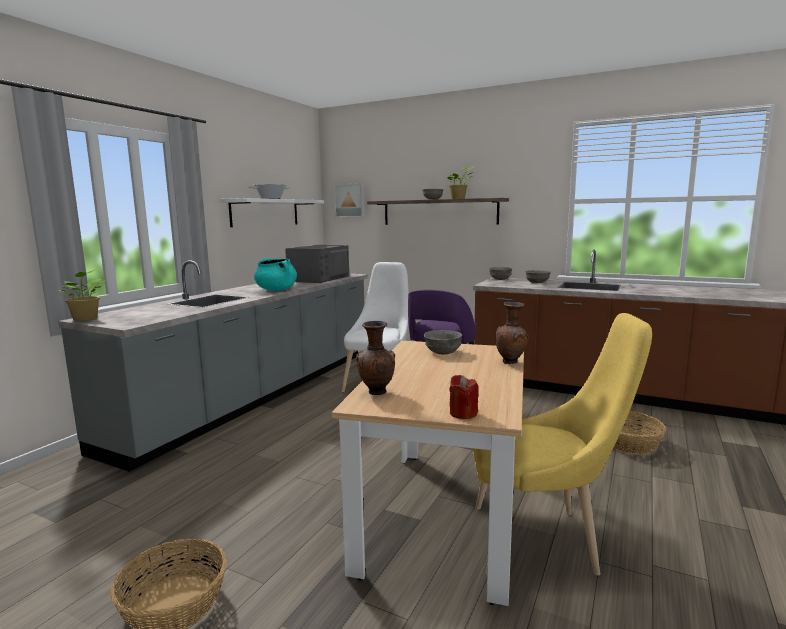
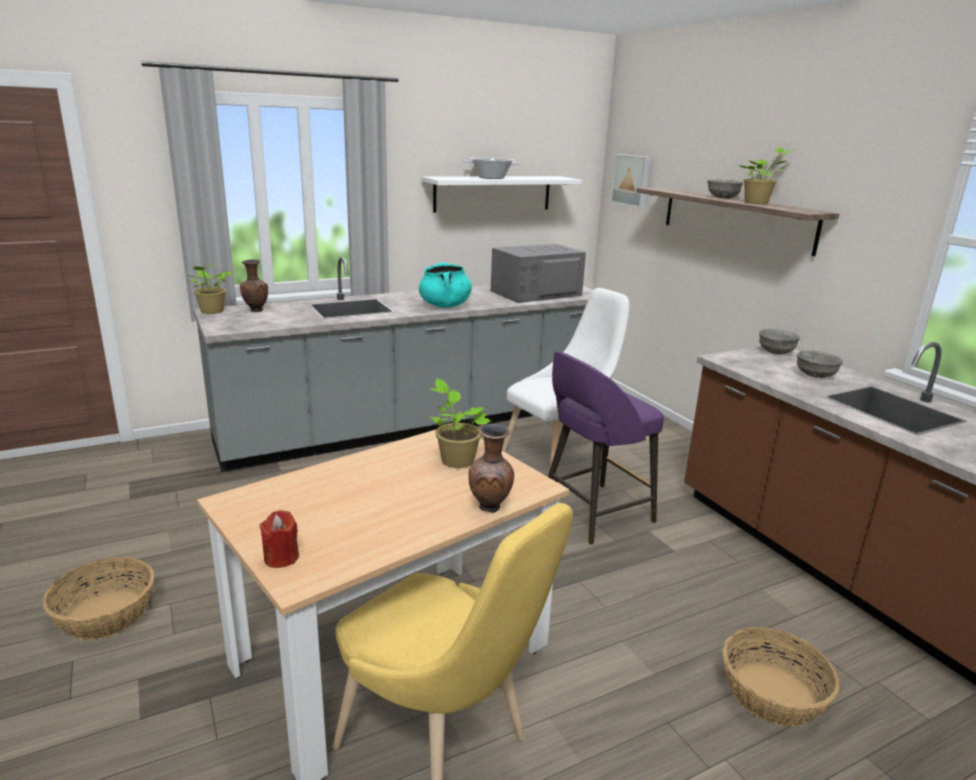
camera: 35 degrees right, 10 degrees up
(376, 393) = (273, 492): brown vase -> brown vase (255, 311)
(443, 352) = (456, 460): grey bowl -> potted plant

